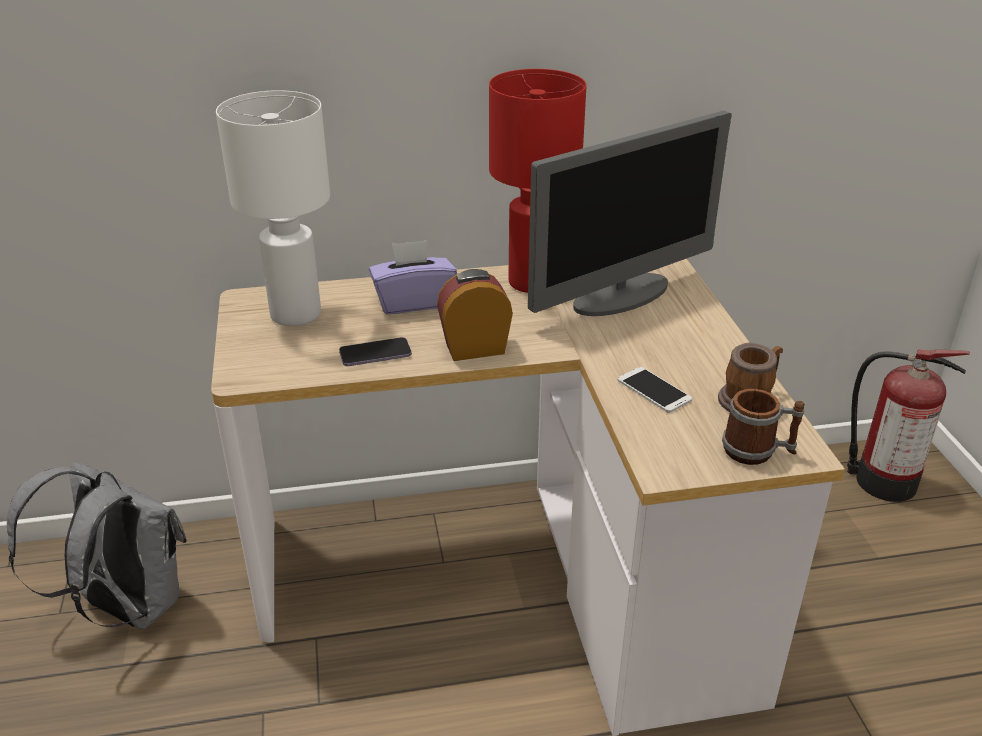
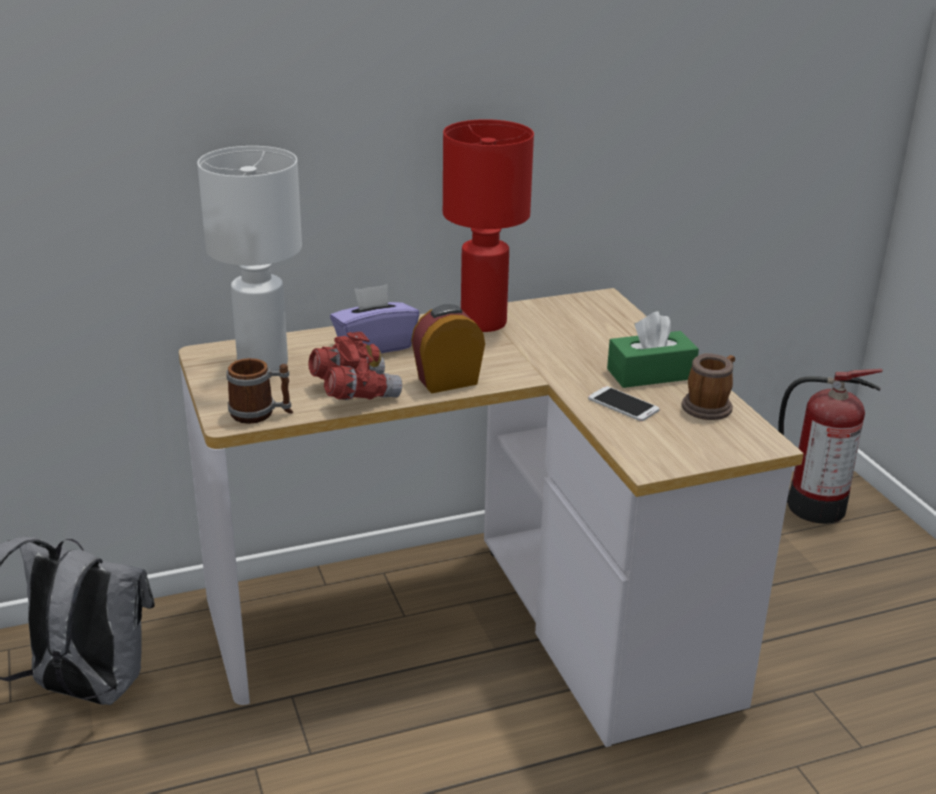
camera: 10 degrees left, 5 degrees down
(375, 354) = (354, 392): phone -> red binoculars
(622, 295) = (571, 329): monitor -> none
(693, 355) = (650, 374): none -> green tissue box
(758, 451) = (727, 445): mug -> mug (260, 414)

